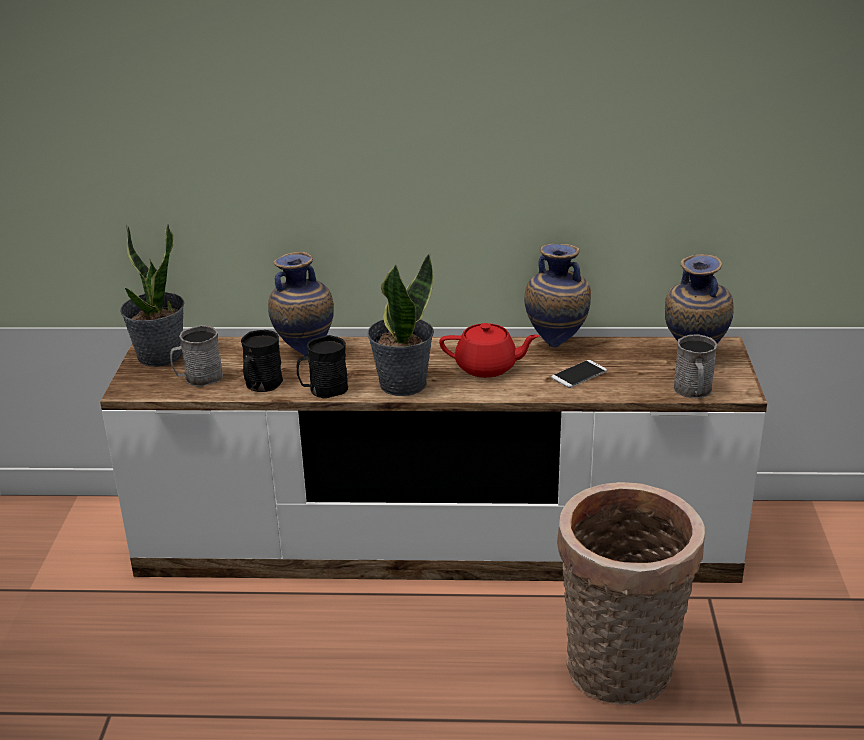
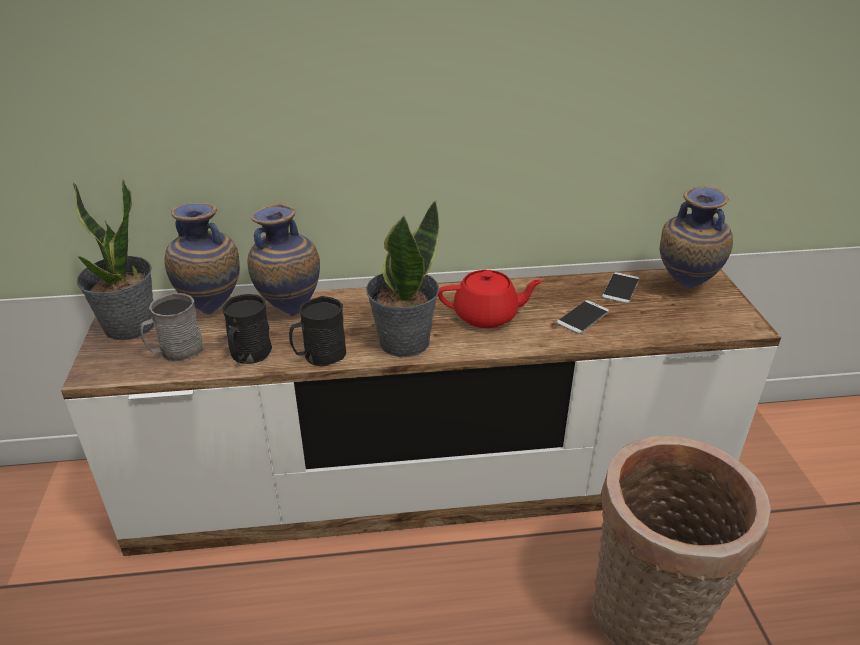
camera: 10 degrees left, 5 degrees up
(557, 343) = (547, 283): vase -> vase (213, 309)
(628, 352) = (620, 288): none -> phone
(693, 391) = (704, 329): grey mug -> none

